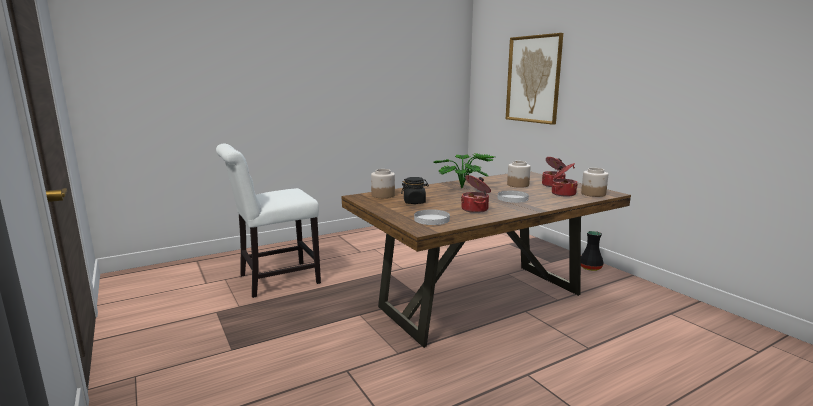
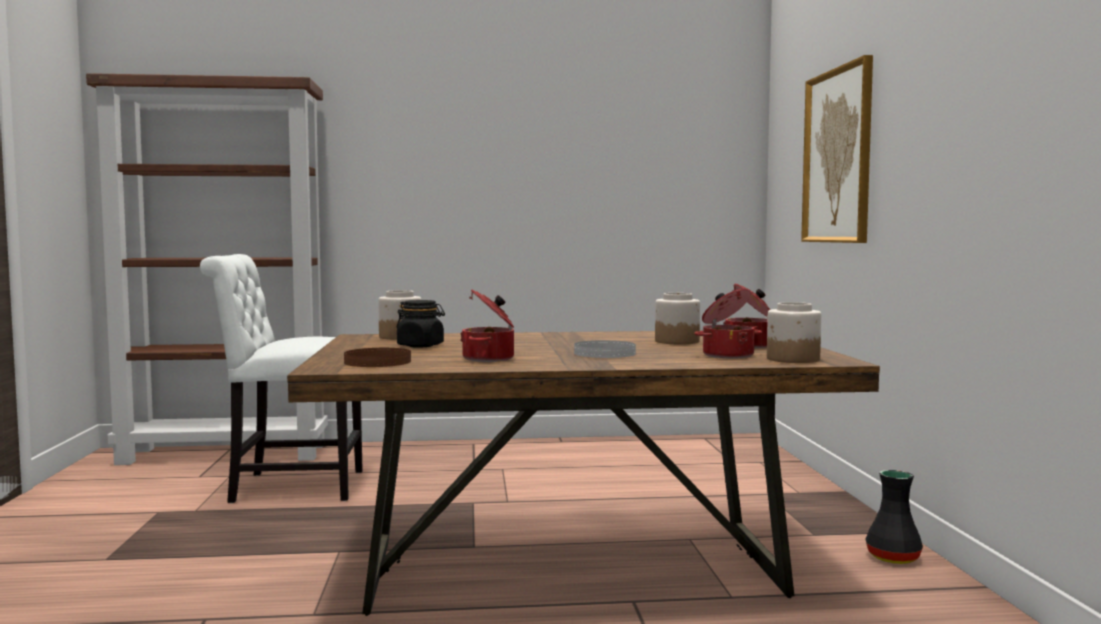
camera: 25 degrees right, 10 degrees down
(200, 264) = (226, 454): none -> brown bookcase
(432, 219) = (378, 362): white plate -> brown plate
(464, 188) = (560, 339): potted plant -> none

